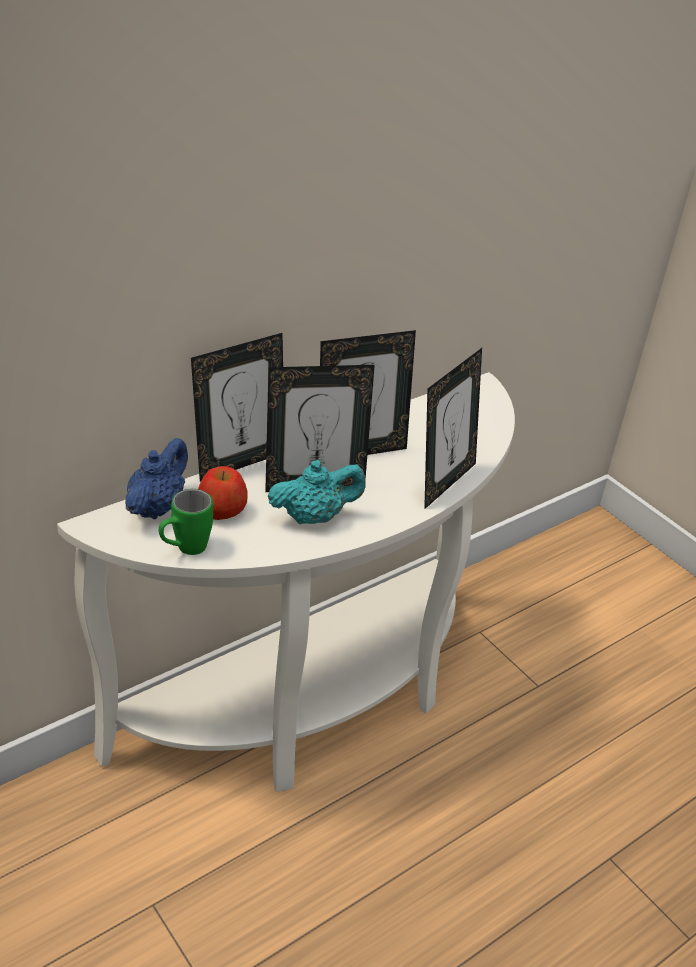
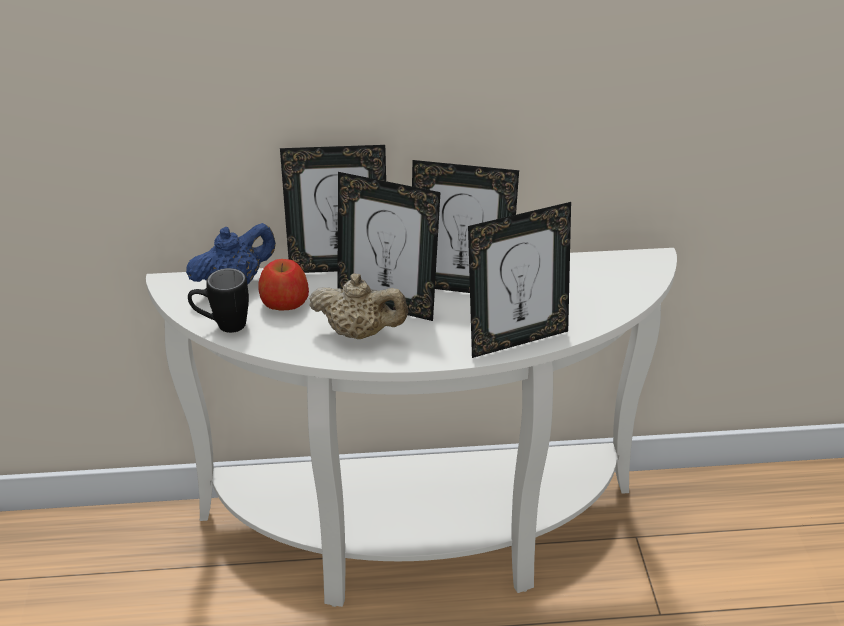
camera: 35 degrees right, 0 degrees up
(184, 550) = (222, 326): green mug -> black mug
(314, 517) = (359, 333): turquoise teapot -> beige teapot

